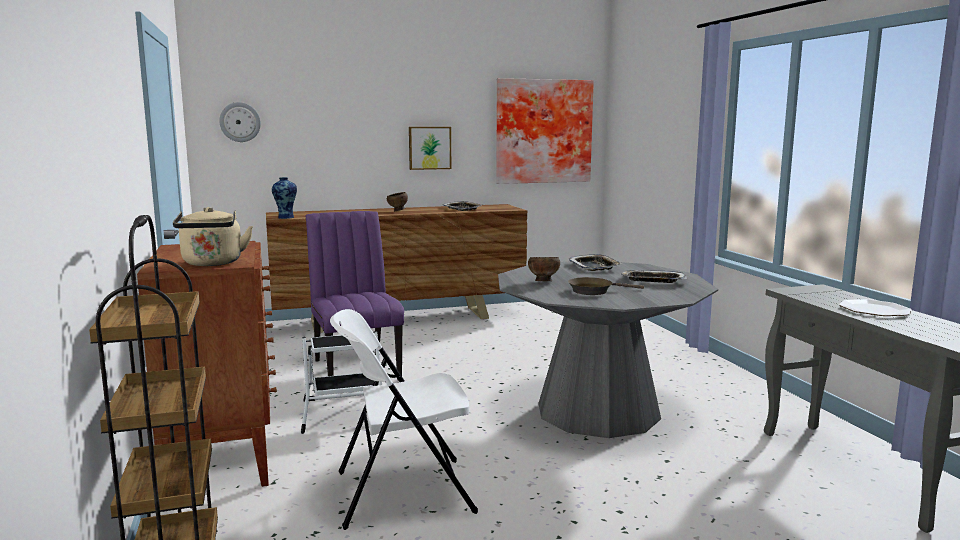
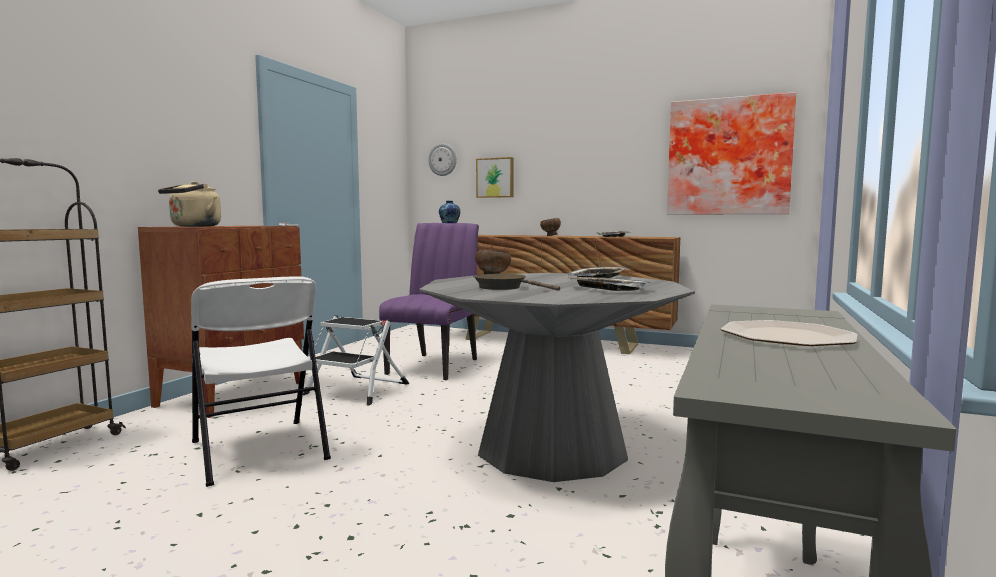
camera: 40 degrees right, 5 degrees down
(404, 491) = (258, 450): white chair -> white chair turned 150 degrees counterclockwise
(429, 148) = (598, 178): picture -> picture (495, 178)

